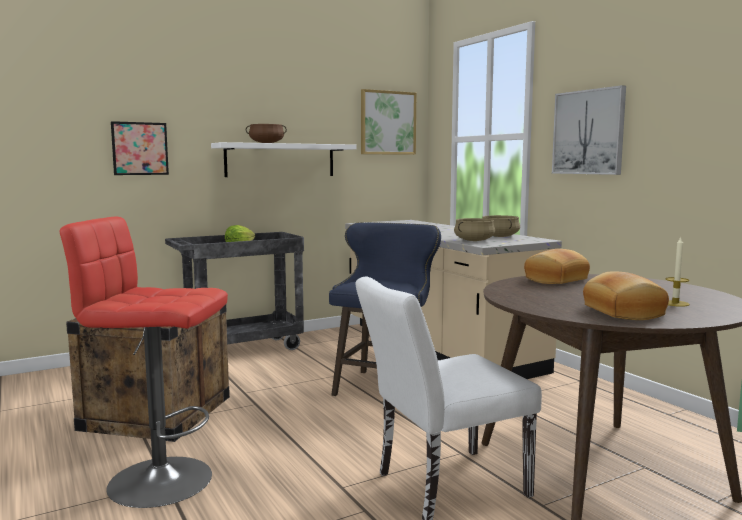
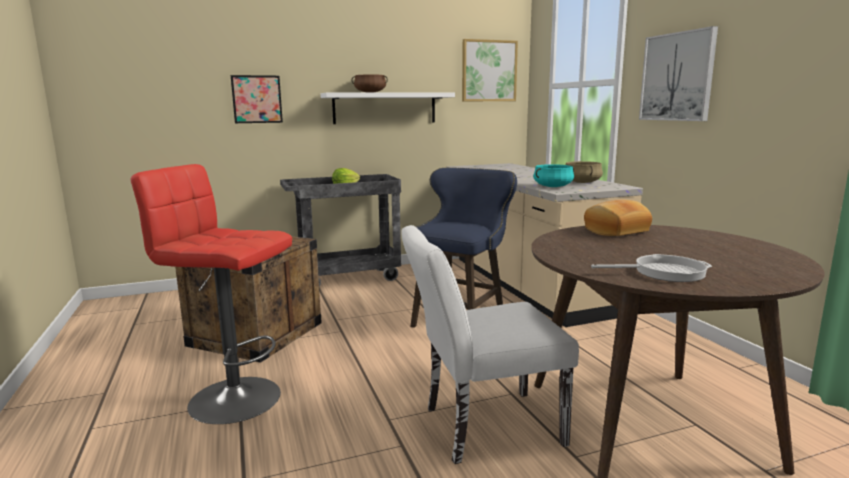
camera: 10 degrees right, 5 degrees up
(474, 240) = (553, 186): beige cooking pot -> turquoise cooking pot
(621, 312) = (664, 272): bread -> frying pan
(675, 303) = (731, 264): candle -> none

